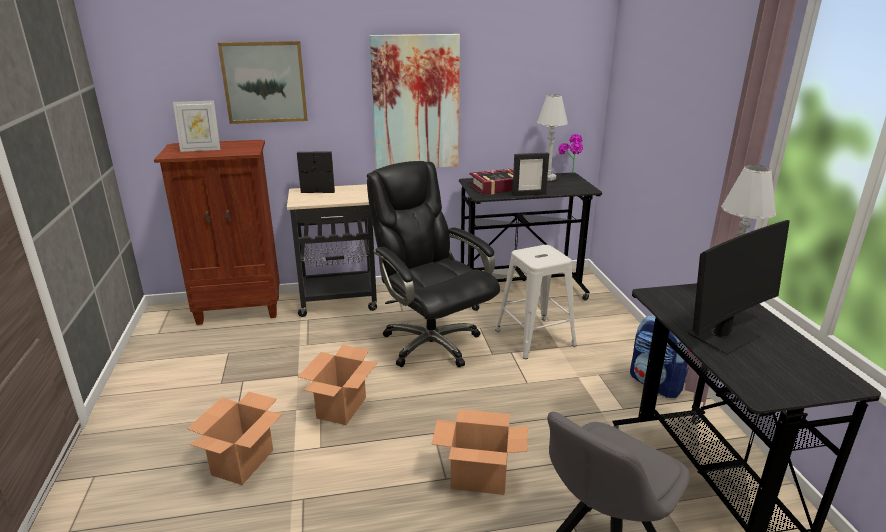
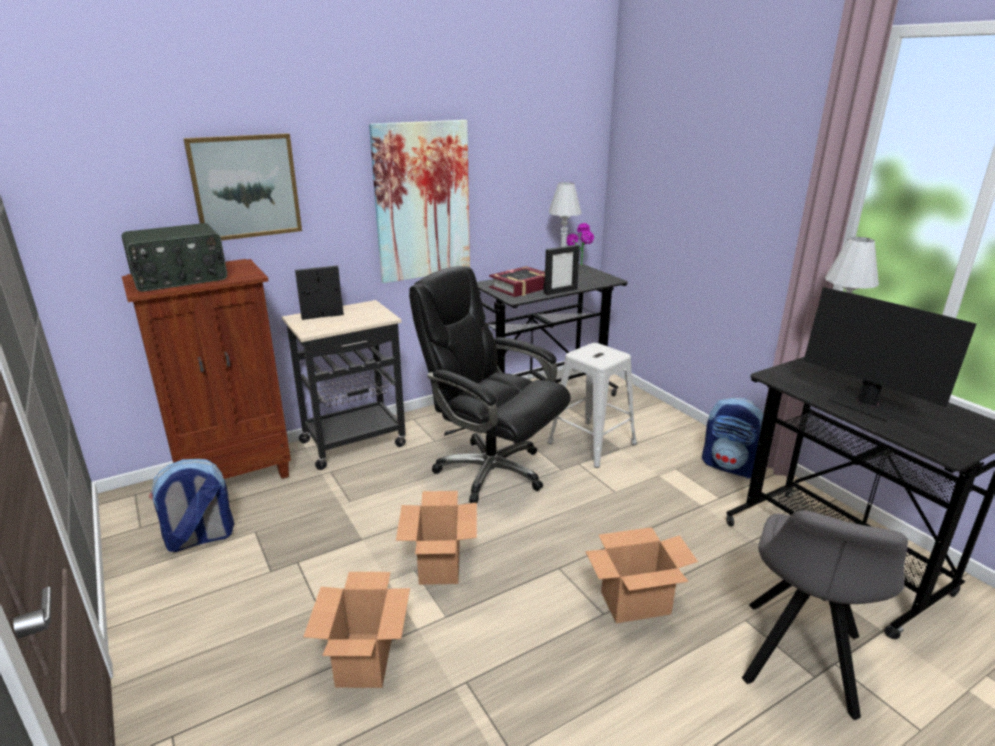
camera: 20 degrees left, 0 degrees up
(190, 349) = (199, 539): none -> backpack
(201, 149) = (180, 279): picture frame -> radio
(723, 335) = (866, 404): monitor -> monitor turned 105 degrees clockwise

